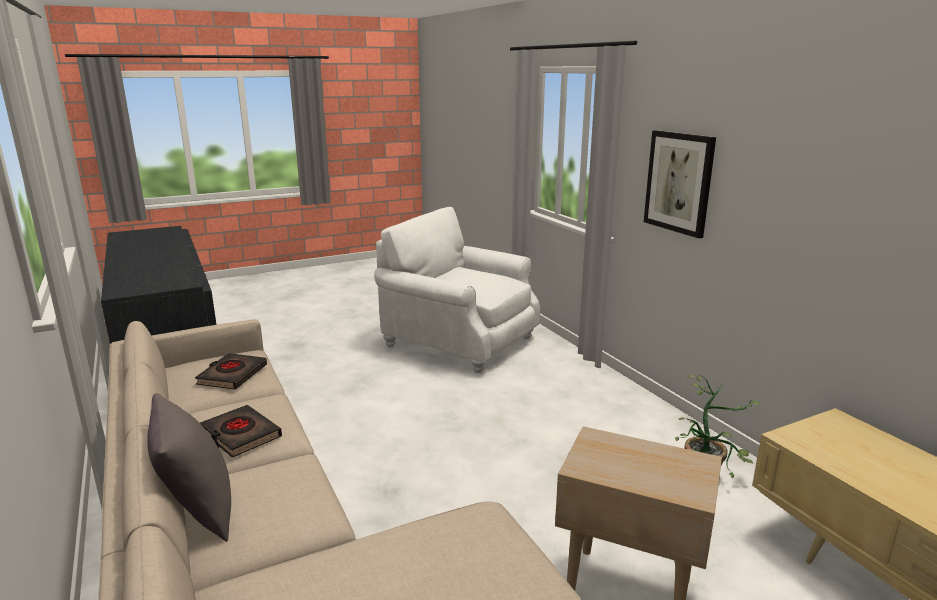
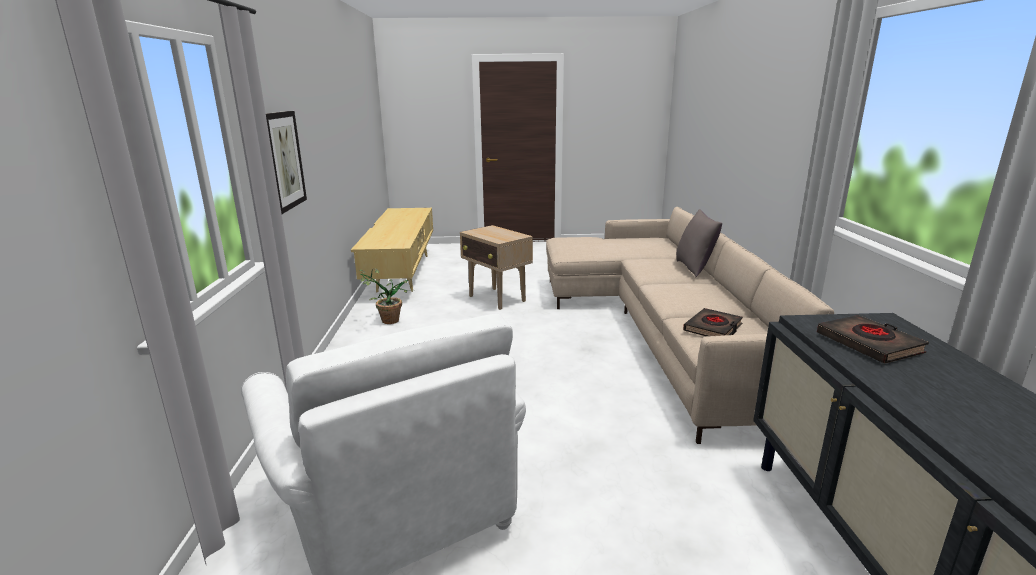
camera: 155 degrees left, 0 degrees up
(240, 435) = (686, 290): black book -> black book (869, 344)

